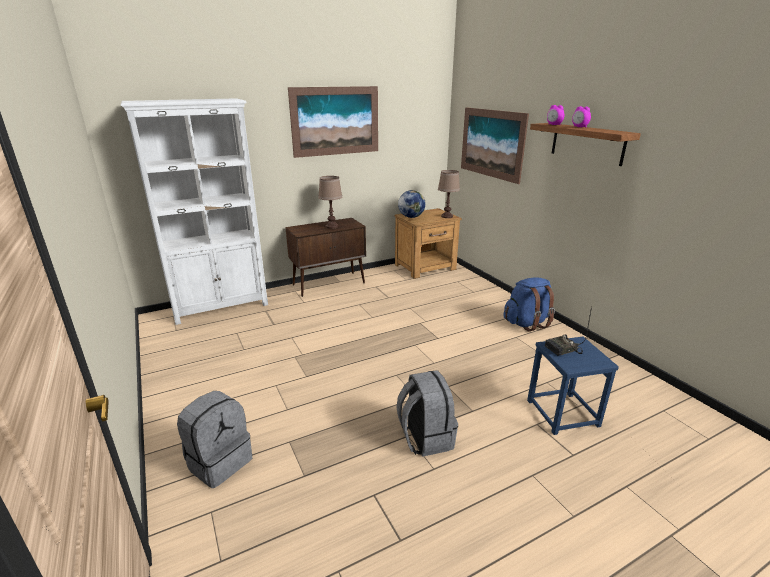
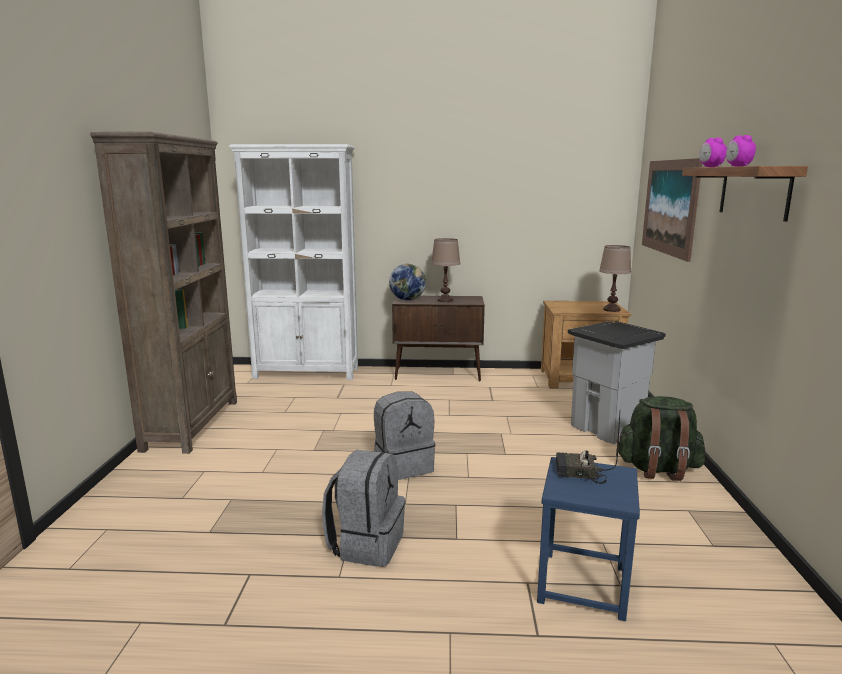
camera: 30 degrees right, 10 degrees down
(171, 385) = (192, 424): none -> brown bookcase
(219, 462) = (157, 494): grey backpack -> grey backpack (403, 466)
(335, 121) = (469, 175): picture -> none
(411, 217) = (561, 305): globe -> globe (407, 299)
(477, 302) = (609, 429): none -> grey trash can
(527, 323) = (658, 469): blue backpack -> green backpack

